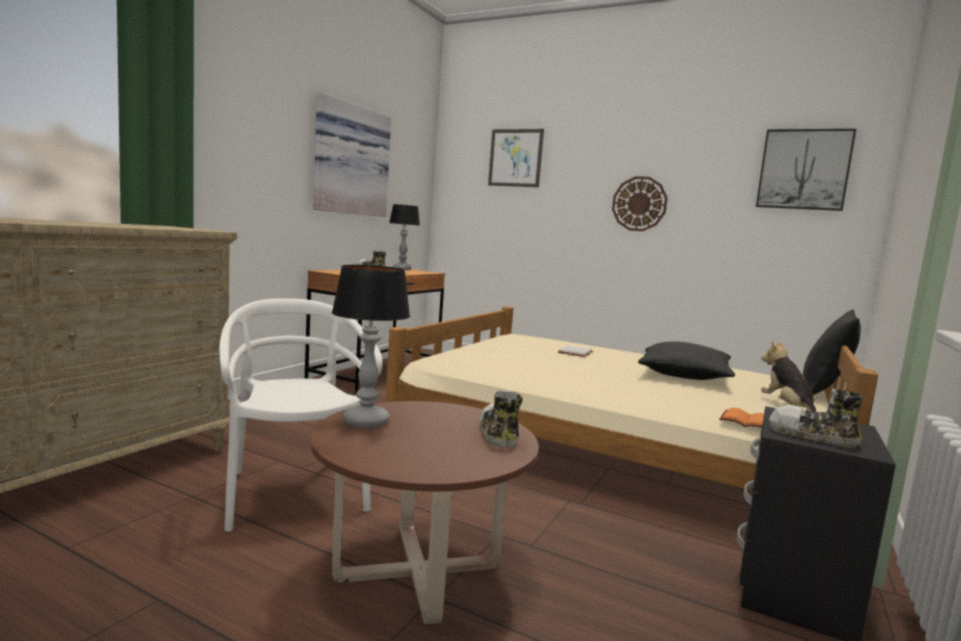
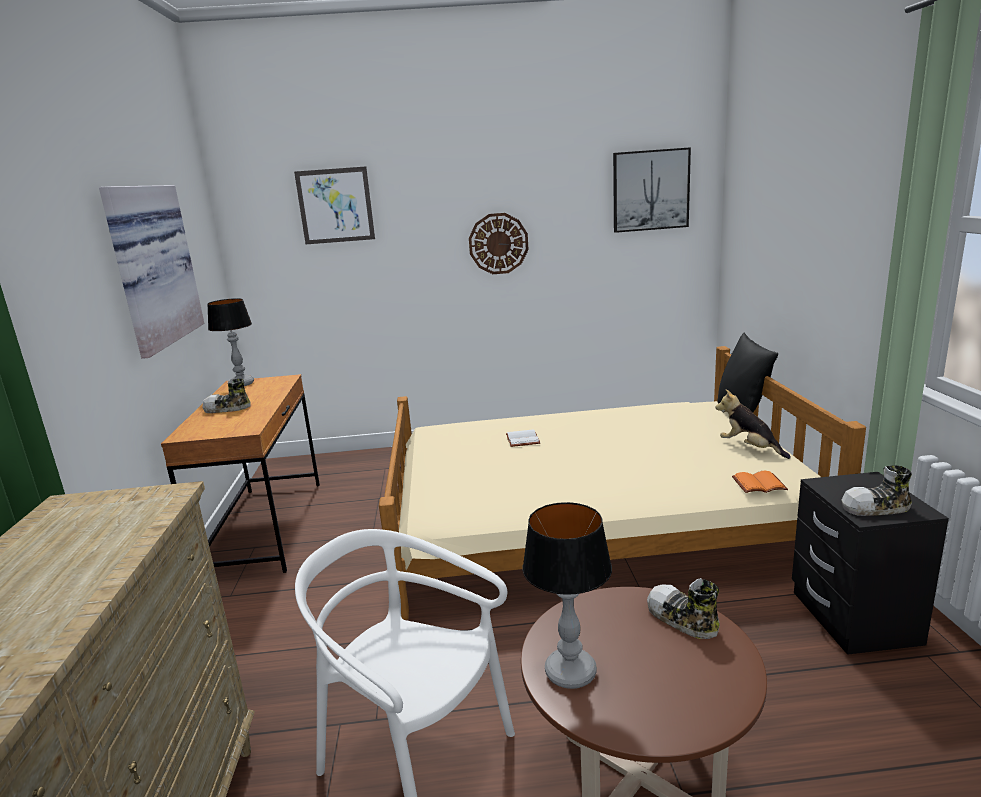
camera: 30 degrees left, 10 degrees up
(684, 376) = (642, 436): black pillow -> none

